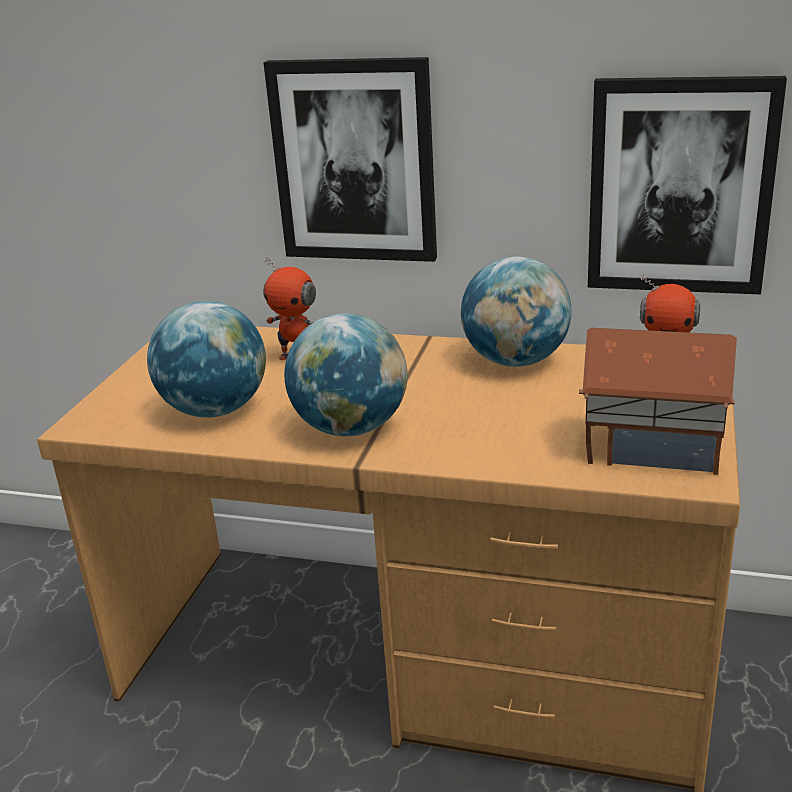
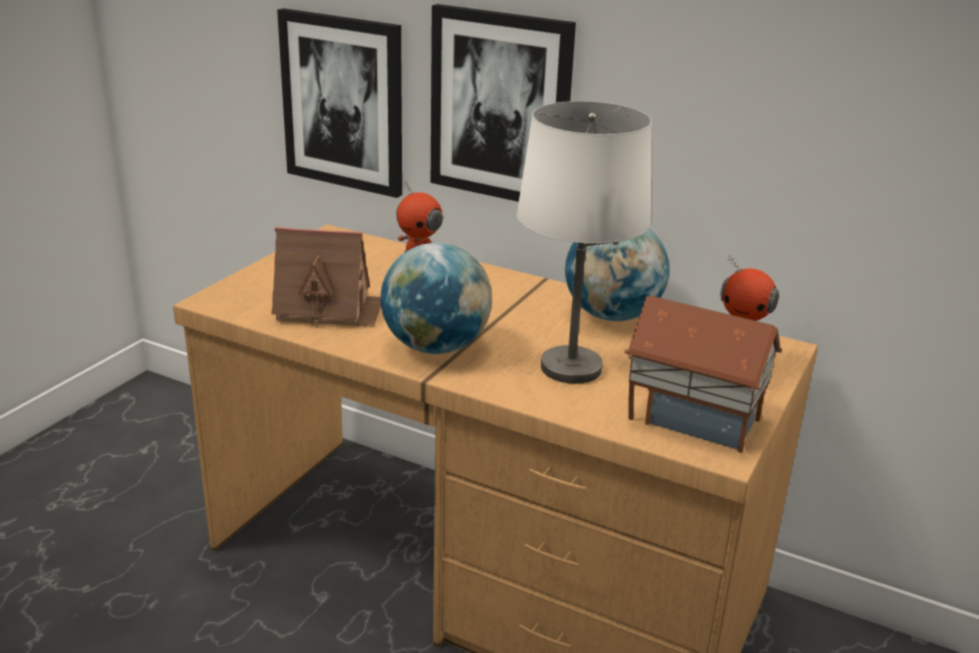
camera: 10 degrees right, 0 degrees up
(215, 410) = (329, 309): globe -> toy house
(503, 423) = (571, 368): none -> white table lamp
(680, 187) = (789, 179): picture -> picture (343, 102)

